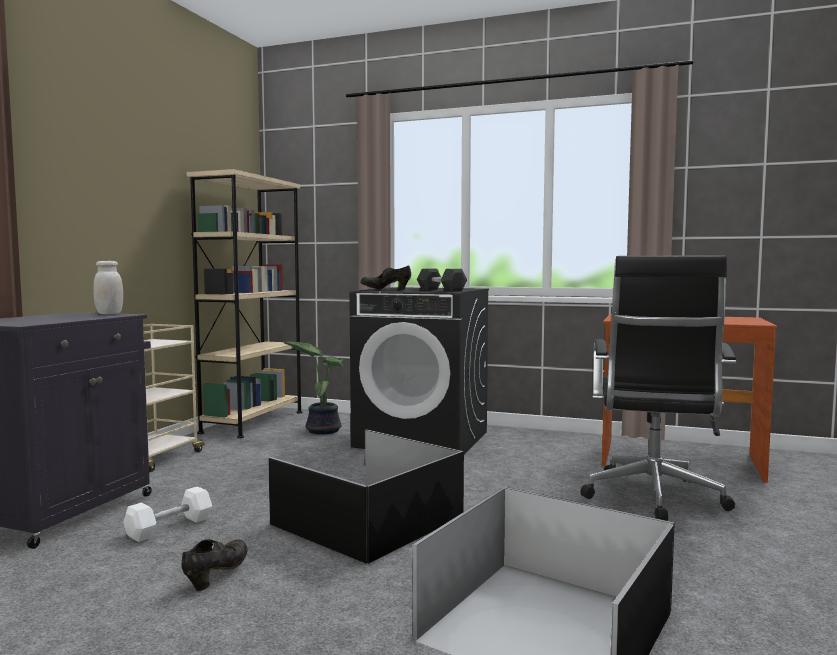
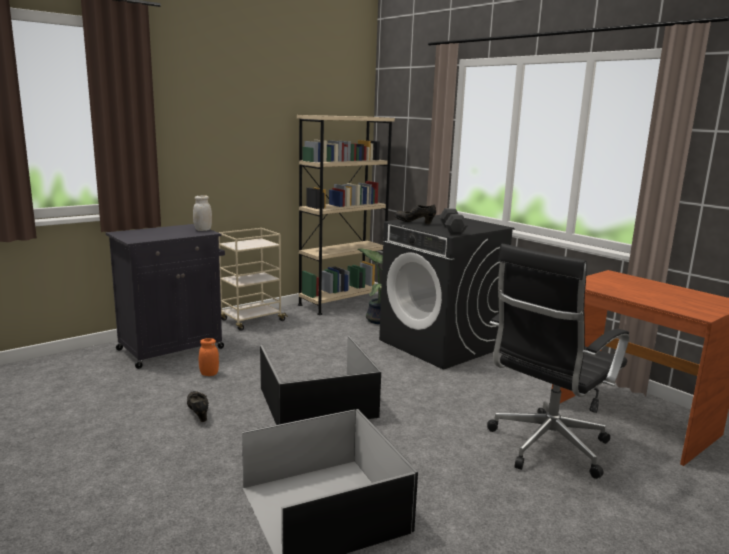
camera: 30 degrees right, 10 degrees up
(169, 527) = (209, 374): white dumbbell -> orange jar
(217, 575) = (198, 413): black shoe -> black shoe turned 75 degrees counterclockwise

